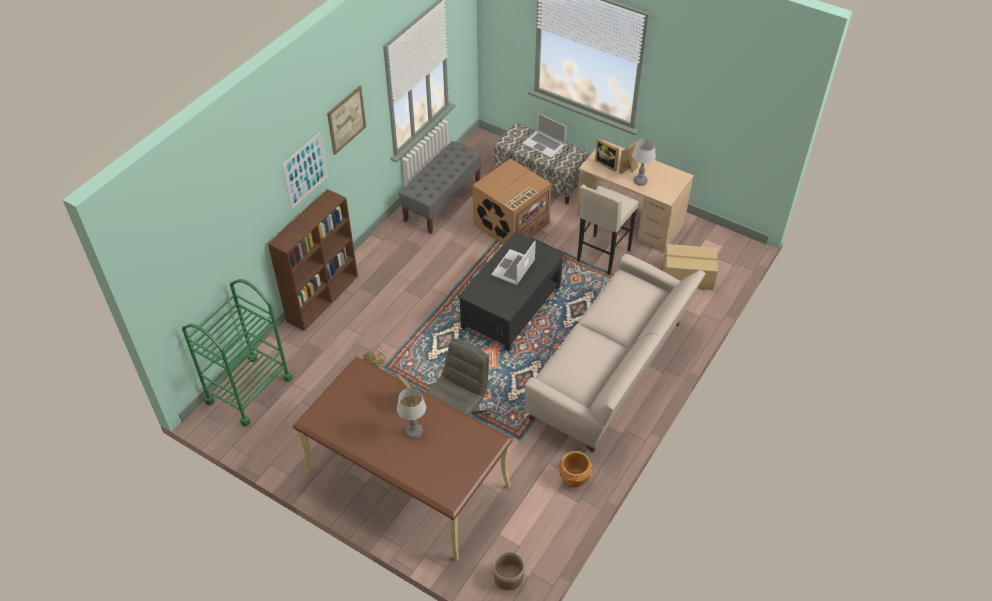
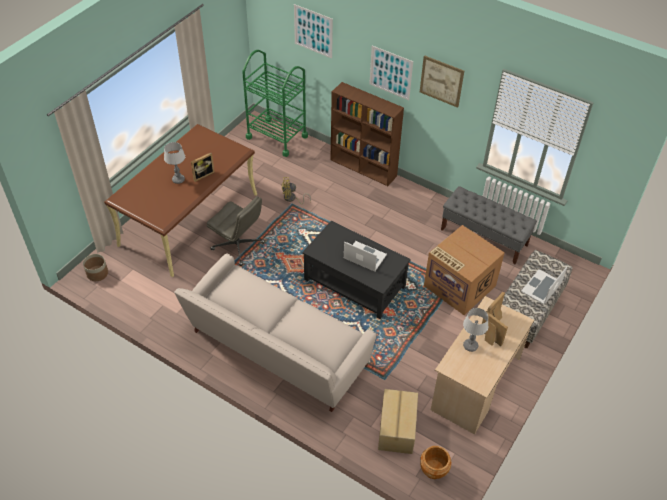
camera: 90 degrees right, 0 degrees up
(222, 228) = (313, 31): none -> picture
(574, 478) = (172, 317): brown planter -> brown planter (433, 469)
(602, 256) = (421, 355): beige stool -> none

